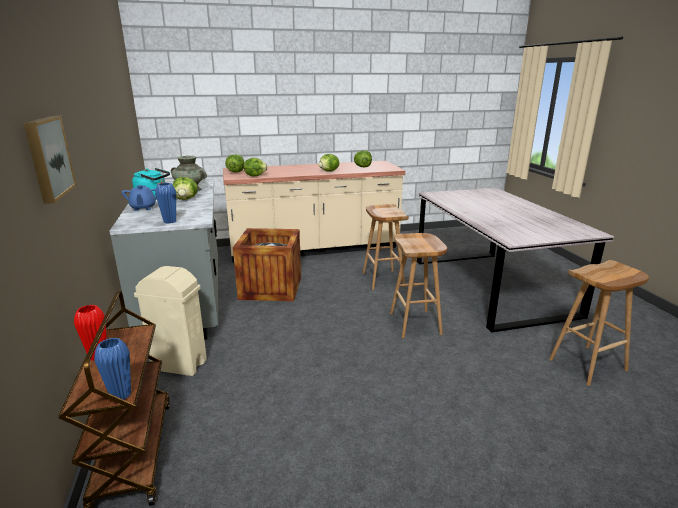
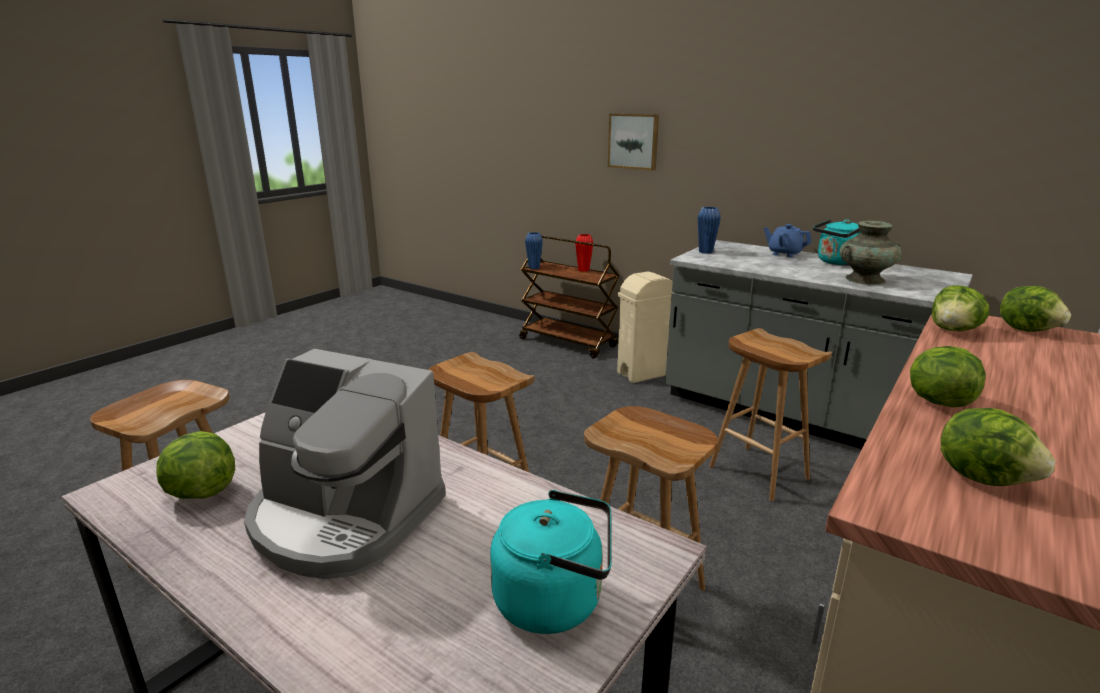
camera: 140 degrees right, 0 degrees up
(186, 199) = (803, 269): lettuce -> lettuce (201, 492)
(271, 288) = (757, 472): crate -> brown stool
(462, 194) = (555, 600): none -> turquoise kettle
(507, 212) = (344, 518): none -> coffee machine

